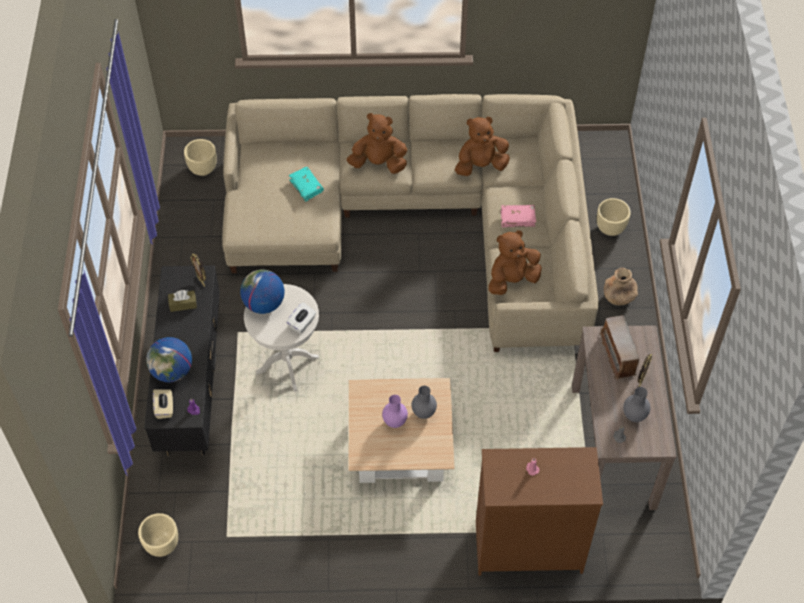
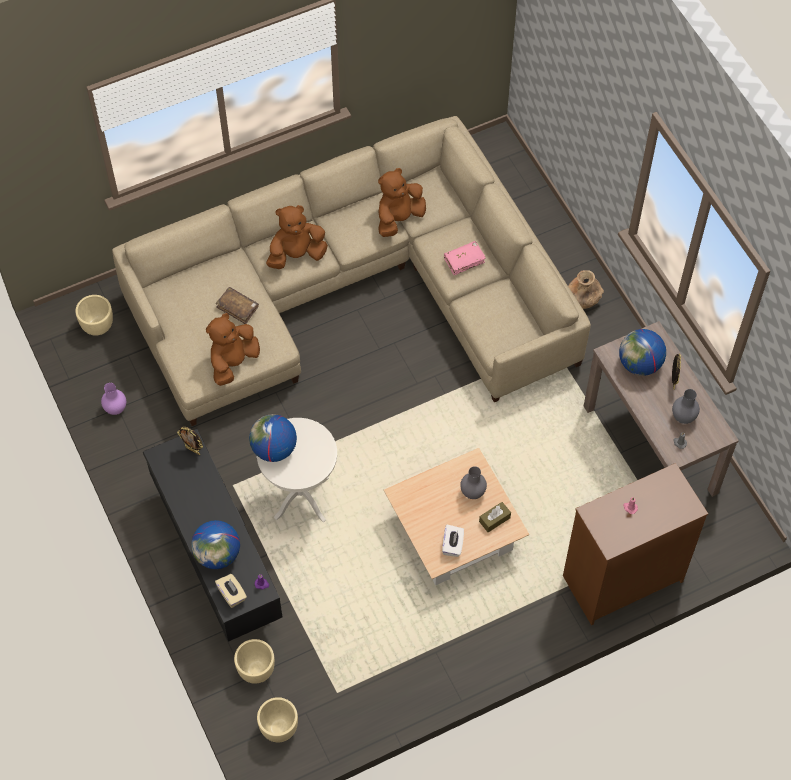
camera: 25 degrees left, 5 degrees up
(183, 304) = (188, 482): brown tissue box -> brown tissue box (494, 519)
(302, 323) = (323, 453): white tissue box -> white tissue box (452, 545)
(306, 186) = (237, 308): turquoise book -> brown book
(395, 422) = (451, 512): purple vase -> purple vase (116, 409)
(512, 280) = (491, 326): brown plush toy -> brown plush toy (233, 362)
(610, 229) = (541, 232): beige planter -> beige planter (257, 671)
(618, 355) = (639, 364): radio -> globe

